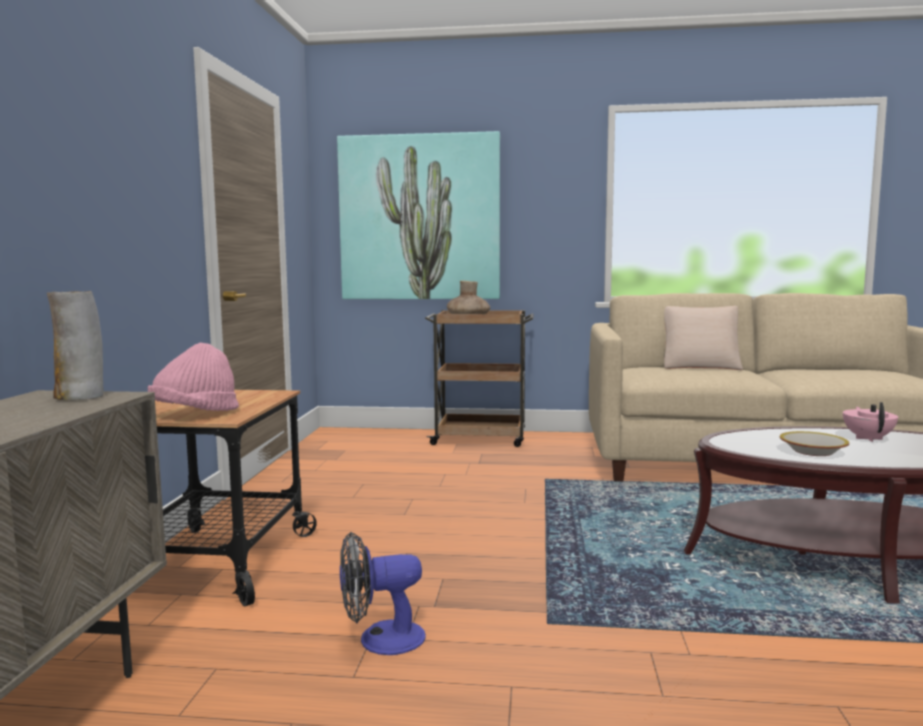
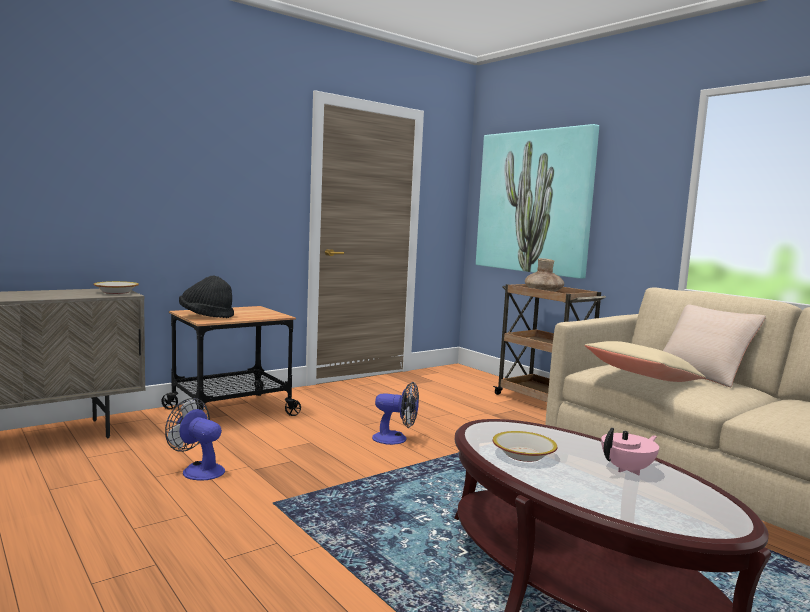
camera: 45 degrees right, 0 degrees up
(80, 397) = (116, 292): vase -> bowl
(195, 414) = (206, 316): pink hat -> black hat
(469, 515) = (396, 439): none -> fan
(694, 376) = (642, 378): none -> beige pillow

